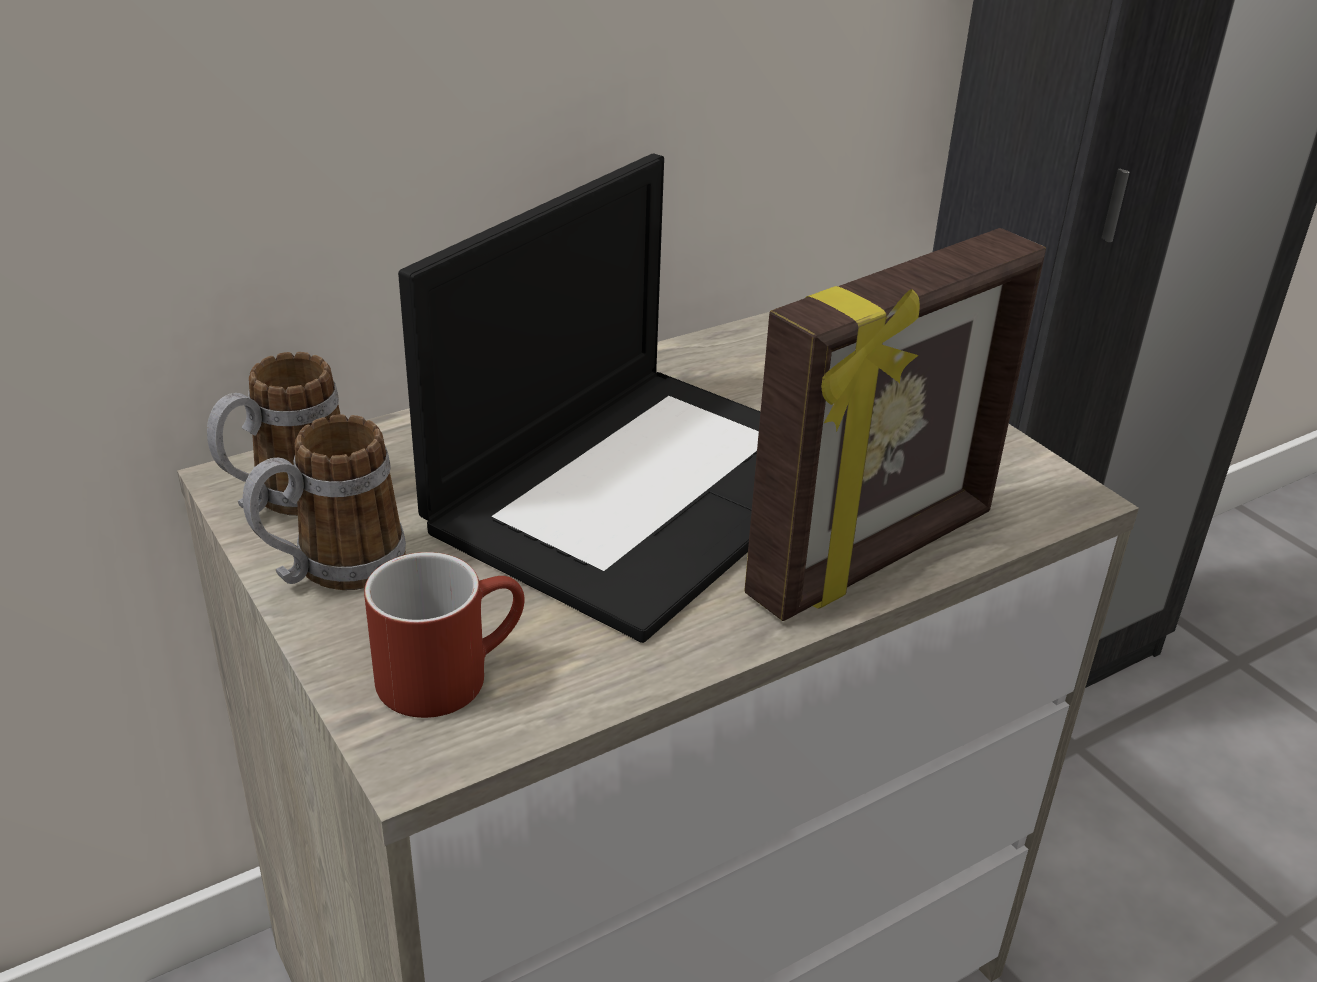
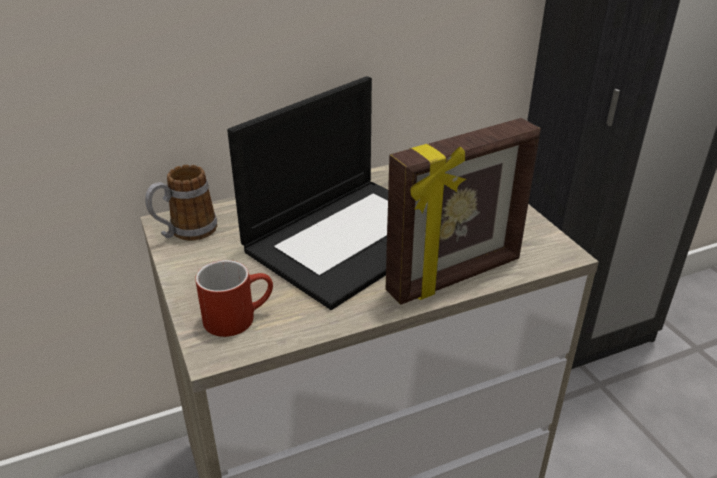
camera: 10 degrees right, 0 degrees up
(332, 570) = (197, 266): mug -> none

